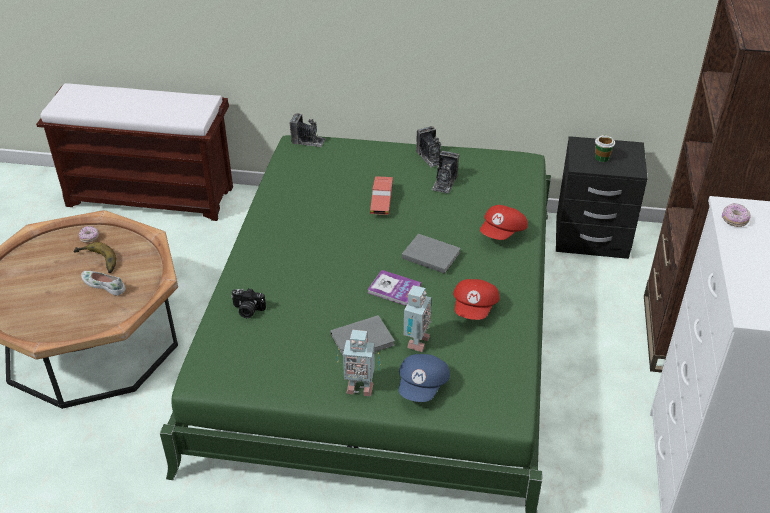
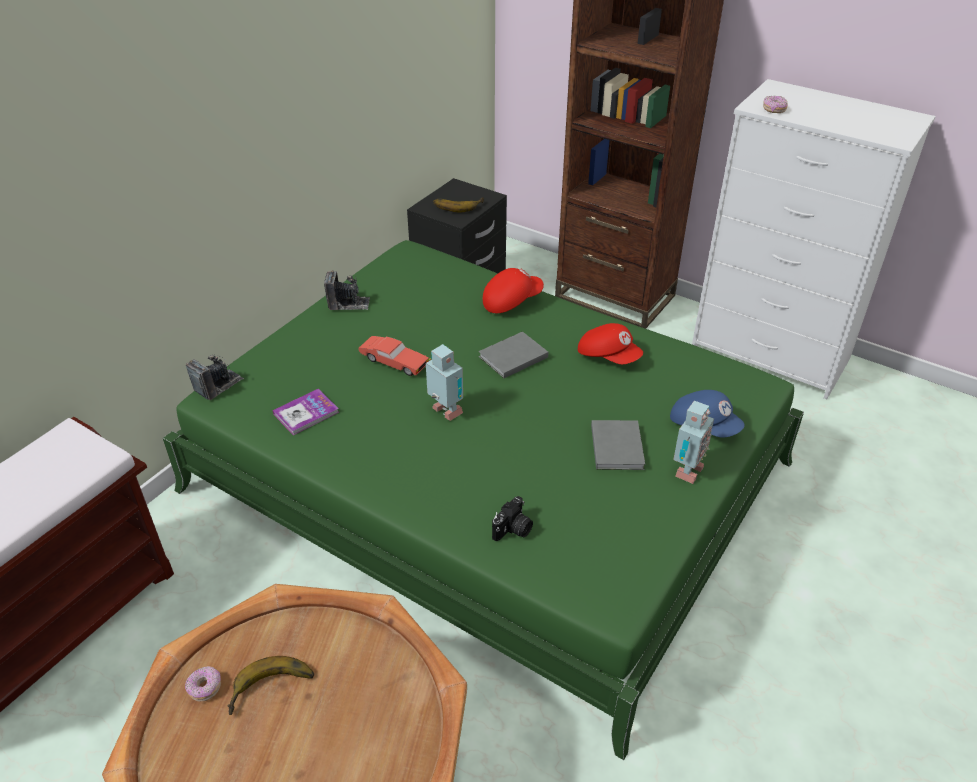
camera: 65 degrees left, 0 degrees up
(104, 285) = (335, 690): white shoe -> none
(394, 289) = (551, 398): book -> book (306, 413)
(416, 342) = (638, 410): toy robot -> toy robot (446, 413)
(444, 182) = (402, 308): camera -> none
(503, 233) = (511, 301): red cap -> red cap turned 90 degrees counterclockwise
(602, 158) = (457, 205): cup -> banana

